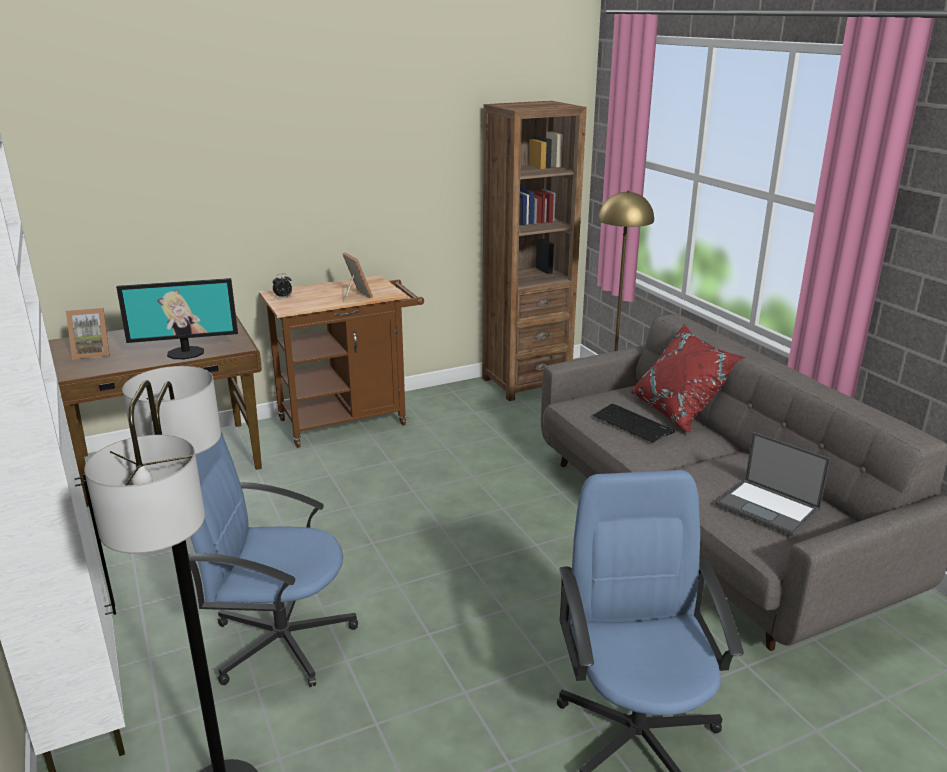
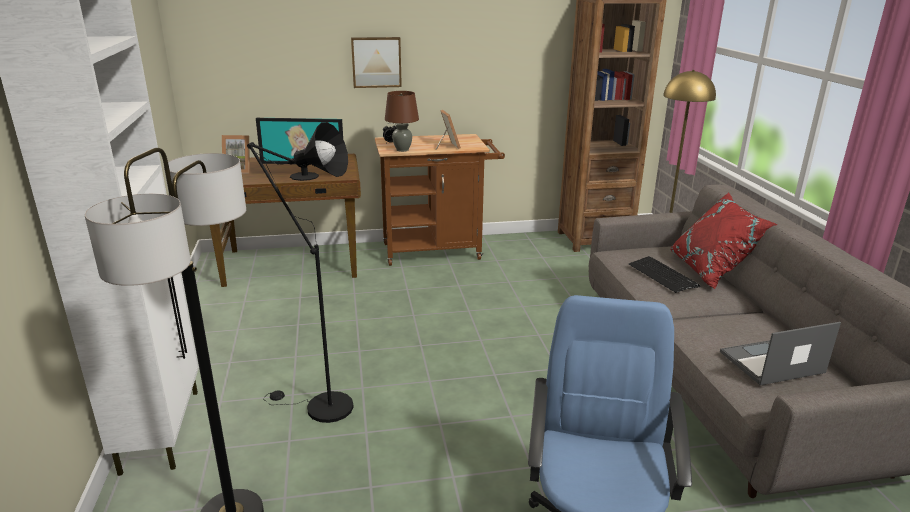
camera: 15 degrees right, 0 degrees up
(254, 199) = (376, 62): none -> picture
(280, 640) = (320, 407): blue office chair -> black floor lamp
(303, 306) = (402, 150): none -> brown table lamp
(769, 507) = (771, 362): laptop -> laptop turned 105 degrees clockwise

